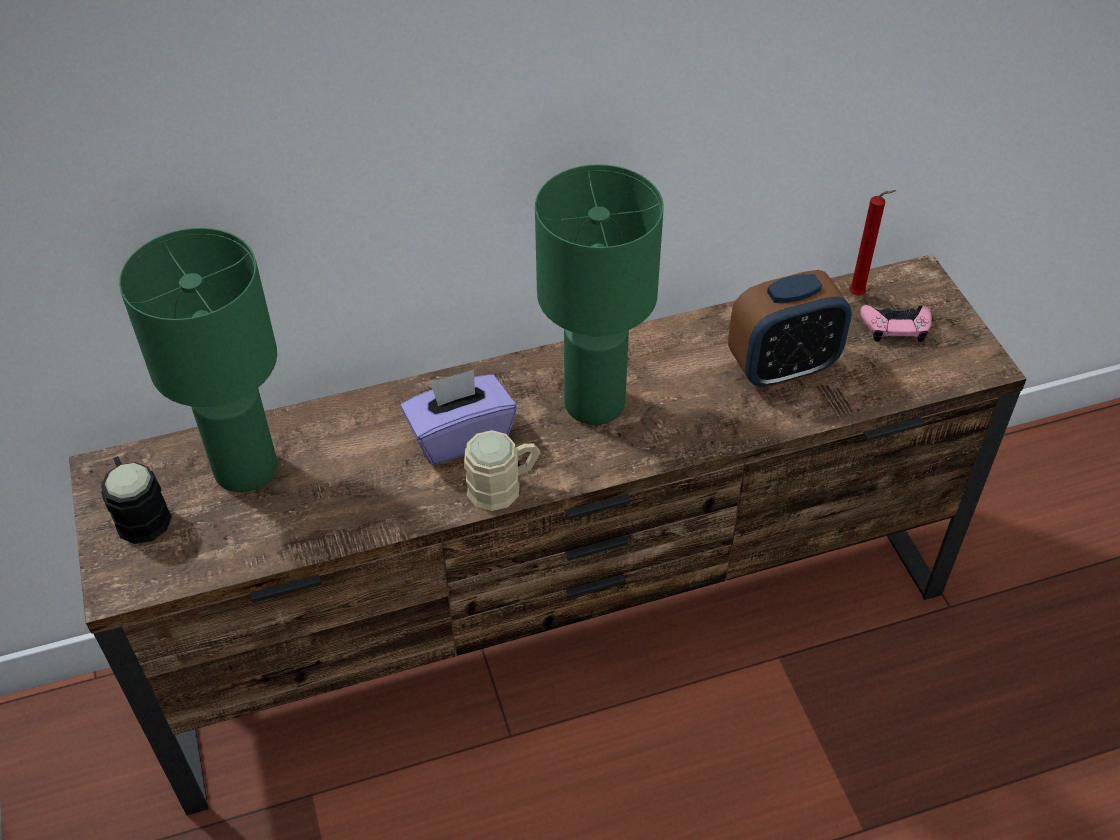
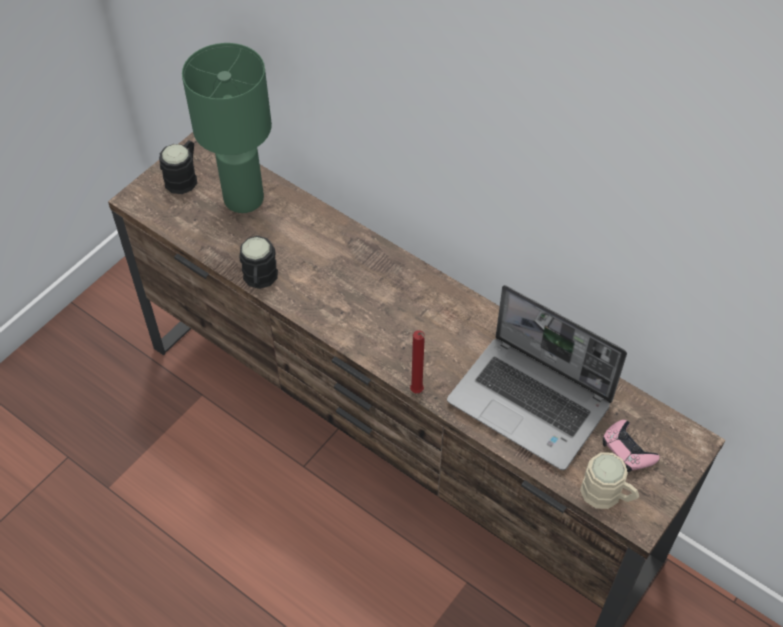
camera: 55 degrees right, 5 degrees up
(394, 518) = (260, 280): none -> black mug
(460, 436) = (339, 274): purple tissue box -> none
(503, 486) = (319, 315): beige mug -> beige mug (607, 495)
(593, 404) = (415, 322): green table lamp -> none
(782, 367) = (531, 403): alarm clock -> laptop
(859, 295) = (639, 414): red candle -> red candle (417, 392)

